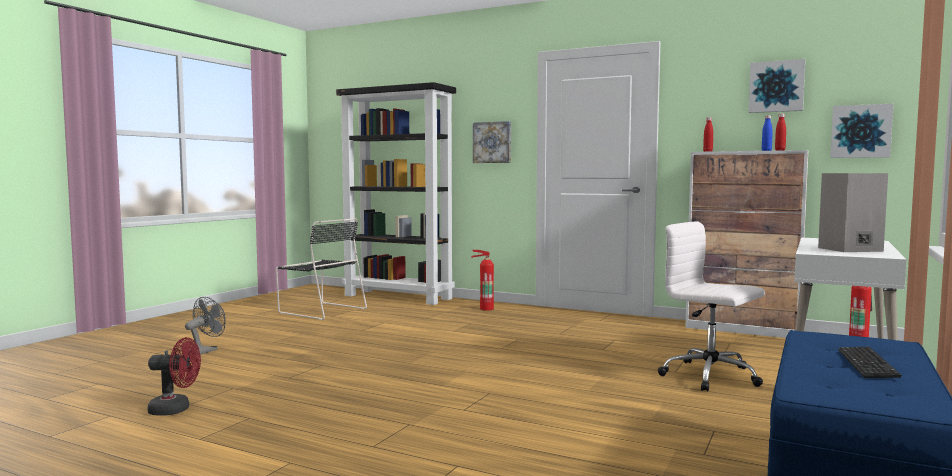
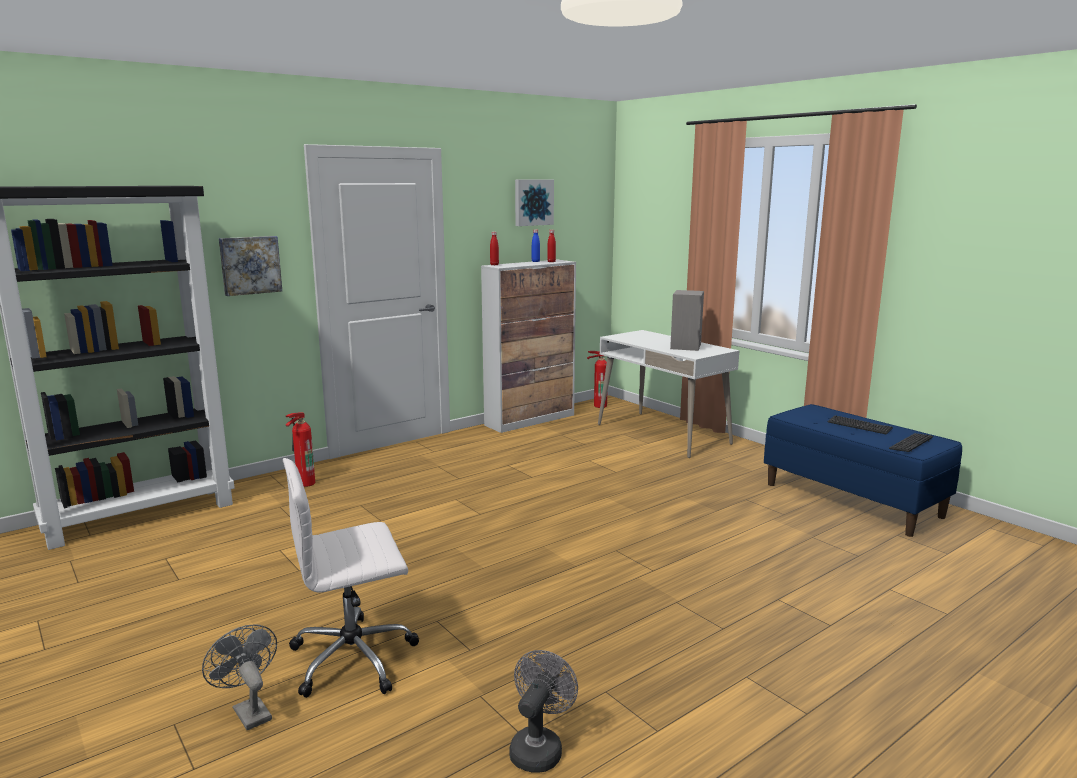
camera: 65 degrees left, 10 degrees up
(176, 409) = (539, 748): red fan -> grey fan
(320, 310) = (124, 583): black chair -> none
(712, 376) = (637, 465): white office chair -> white office chair (355, 658)
(847, 391) = (911, 444): none -> keyboard
(860, 131) = (583, 241): picture -> none

